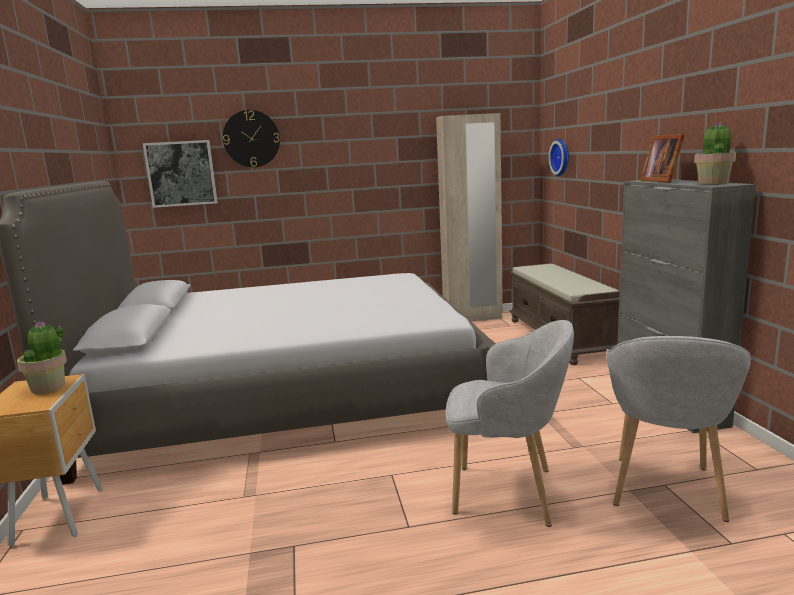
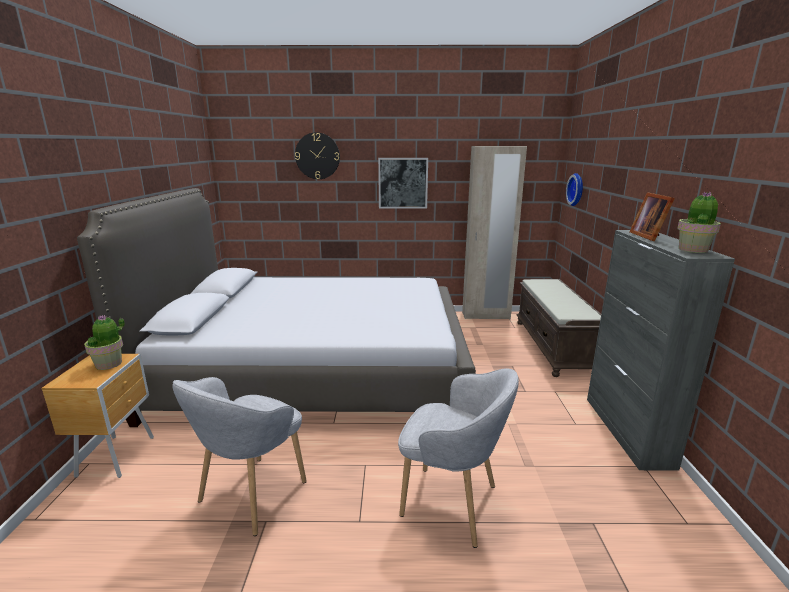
camera: 10 degrees right, 5 degrees up
(181, 173) = (262, 180): picture -> picture (403, 183)
(665, 489) = (592, 528): grey armchair -> grey armchair (251, 495)

